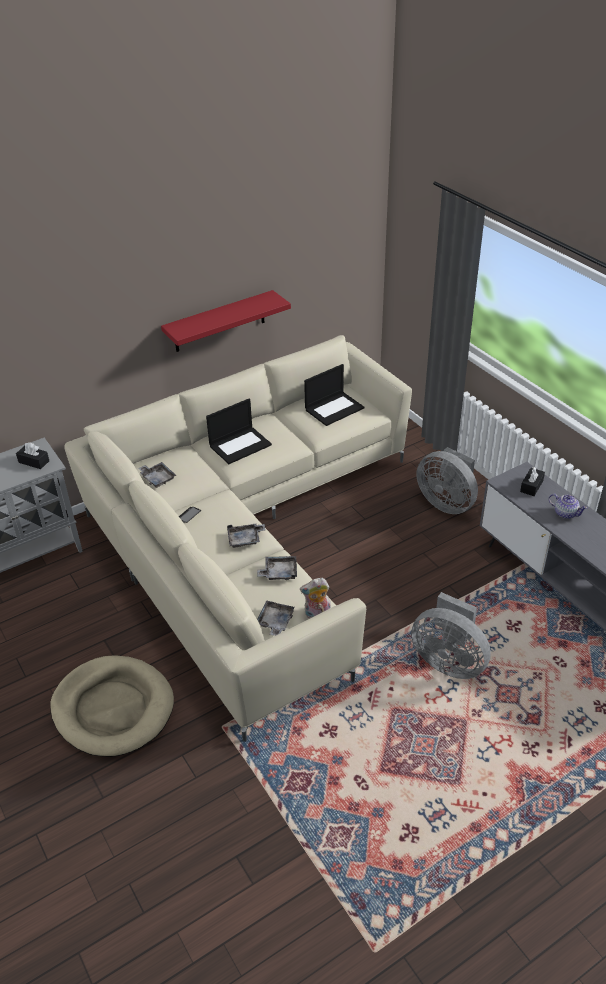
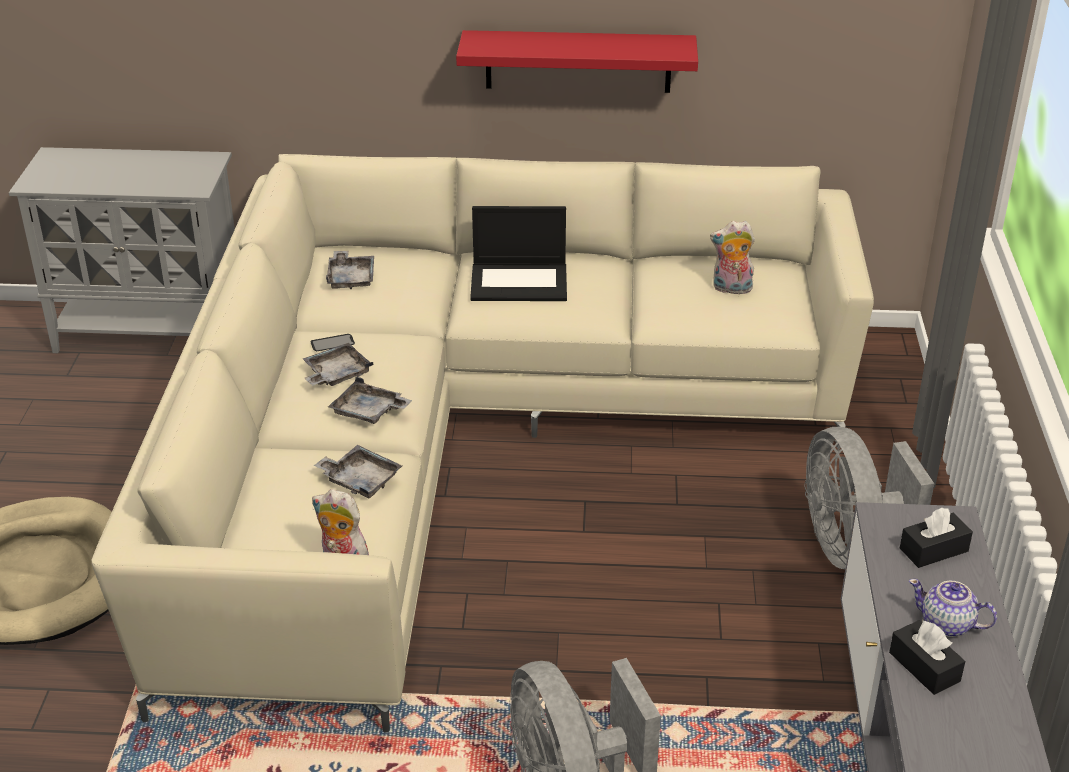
camera: 35 degrees right, 5 degrees down
(34, 462) = (180, 176): black tissue box -> black tissue box (924, 667)
(275, 622) = (270, 544): grey tray -> grey tray (336, 374)
(334, 408) = (731, 289): laptop -> plush toy
(565, 513) = (947, 624): teapot -> teapot turned 135 degrees clockwise

